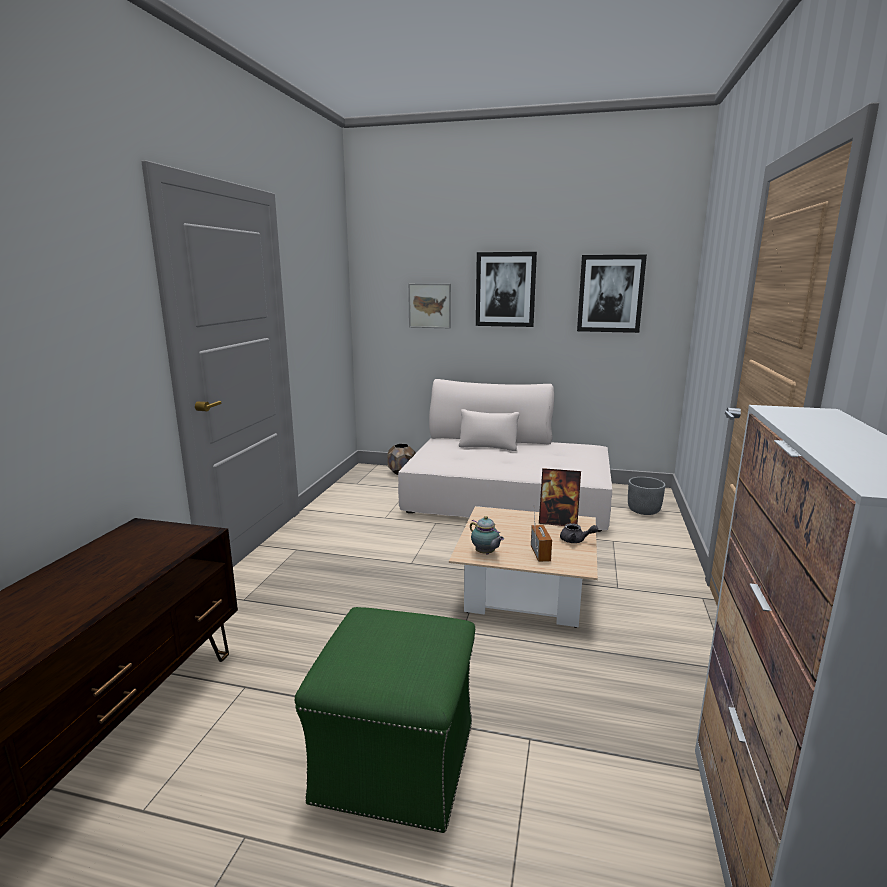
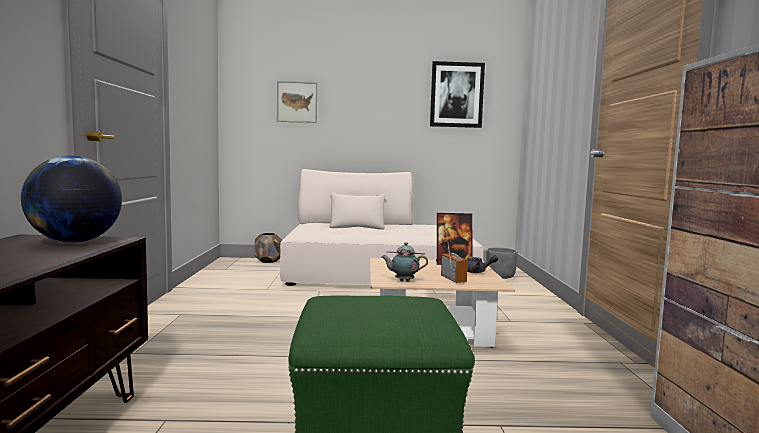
camera: 15 degrees left, 10 degrees down
(168, 538) = (75, 242): none -> globe
(485, 553) = (403, 281): teapot -> teapot turned 150 degrees clockwise
(505, 289) = (367, 89): picture -> none

